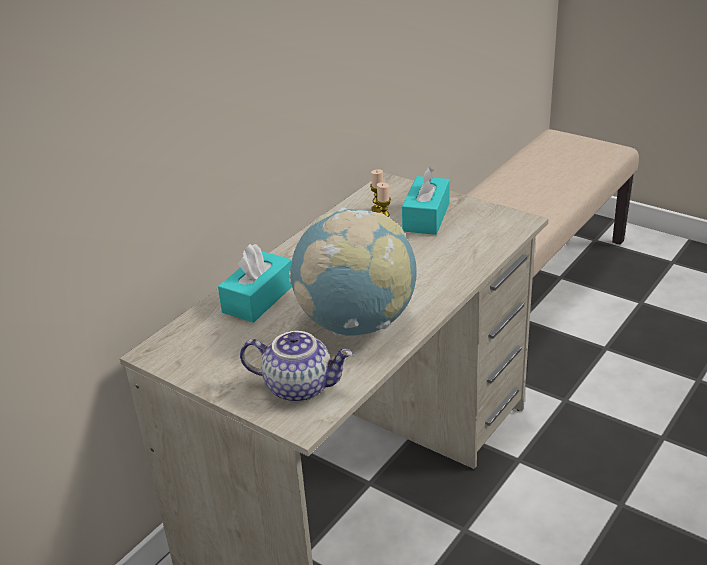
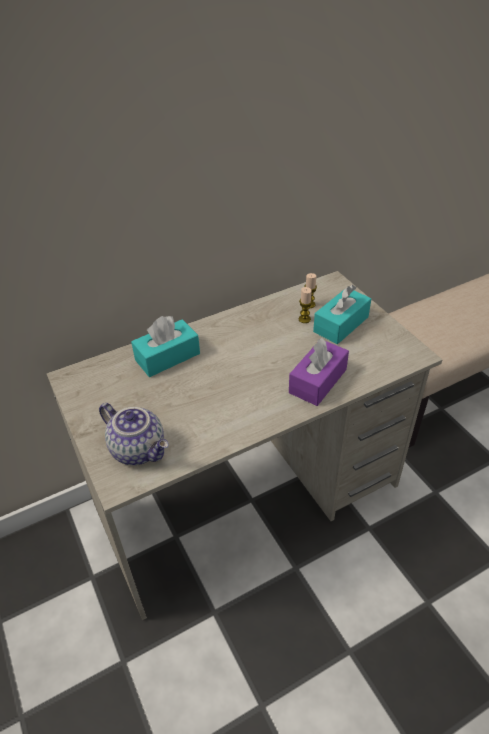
camera: 25 degrees right, 10 degrees up
(356, 323) = (219, 407): globe -> none
(442, 270) = (318, 381): none -> purple tissue box

